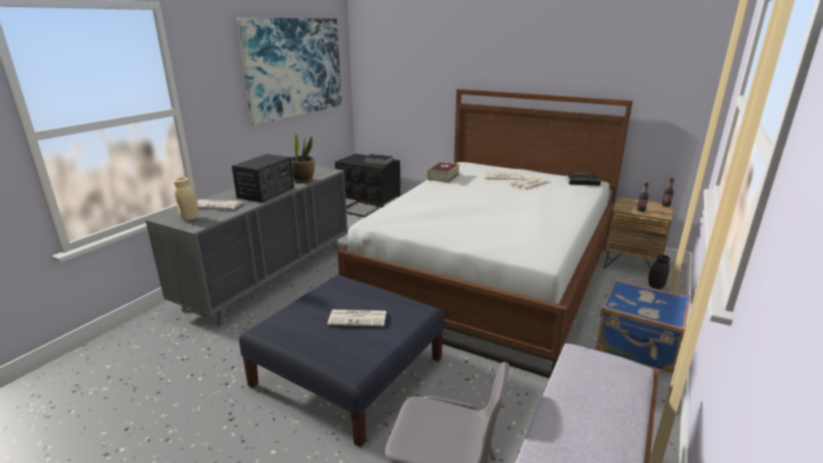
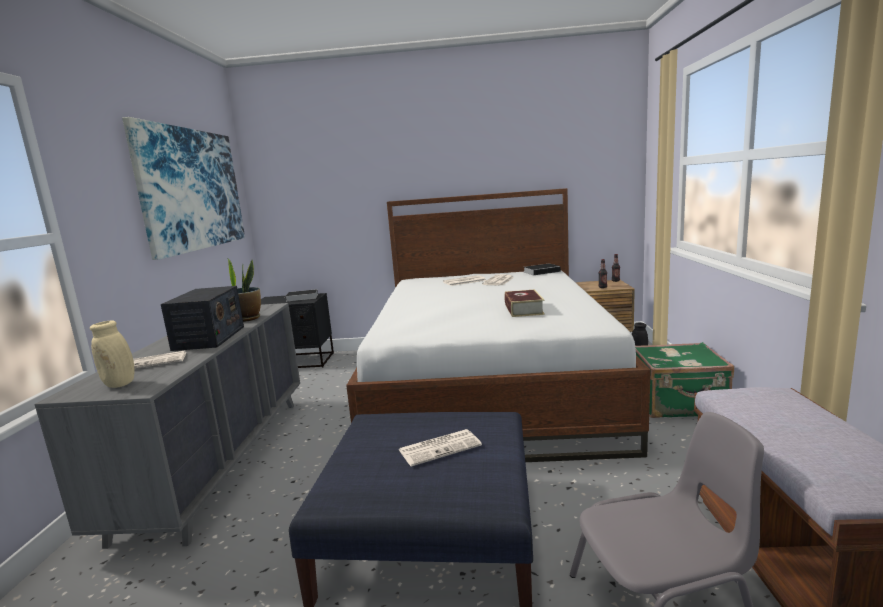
camera: 25 degrees left, 10 degrees down
(443, 177) = (406, 291): book -> book (523, 309)
(637, 346) = (678, 404): blue suitcase -> green suitcase

